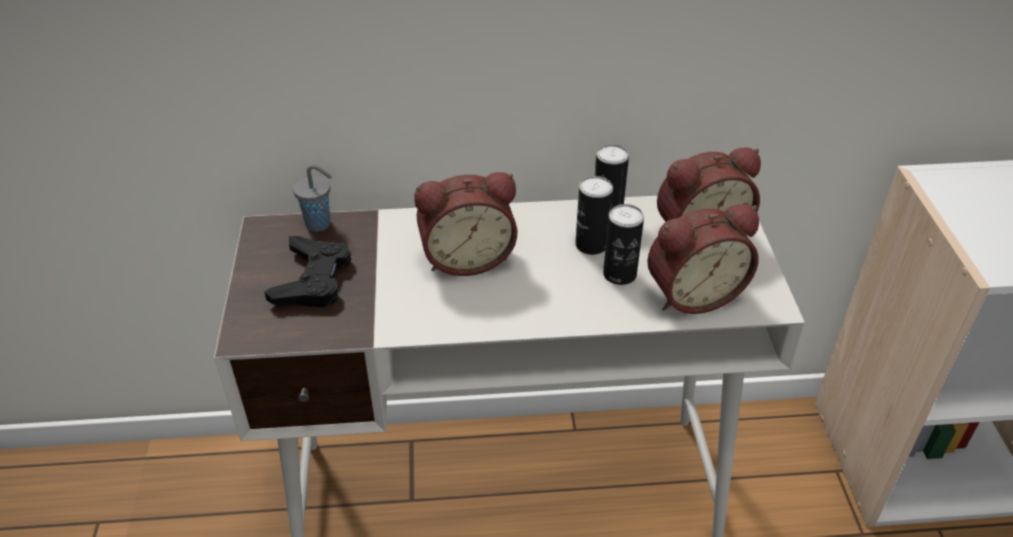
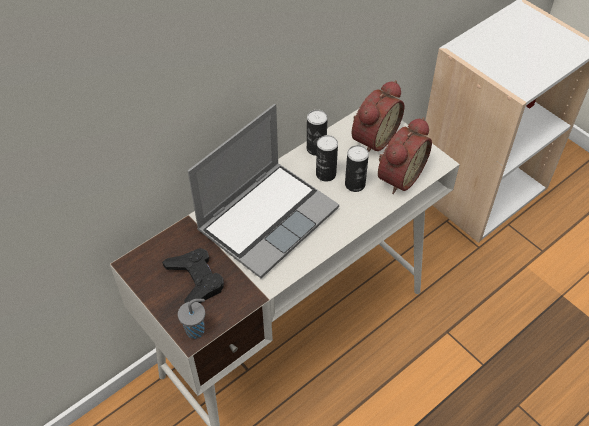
camera: 35 degrees left, 10 degrees up
(320, 224) = (163, 243): grey cup -> grey cup (196, 330)
(466, 257) = (268, 218): alarm clock -> laptop

